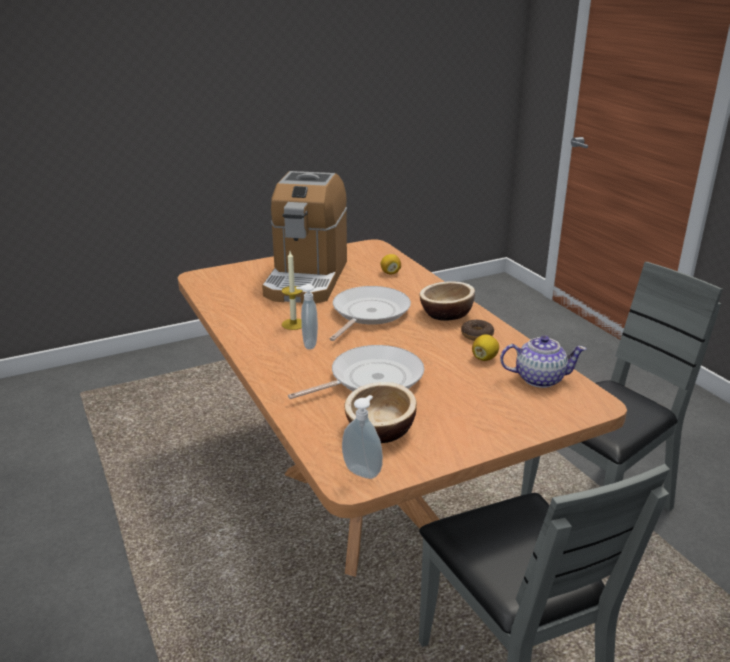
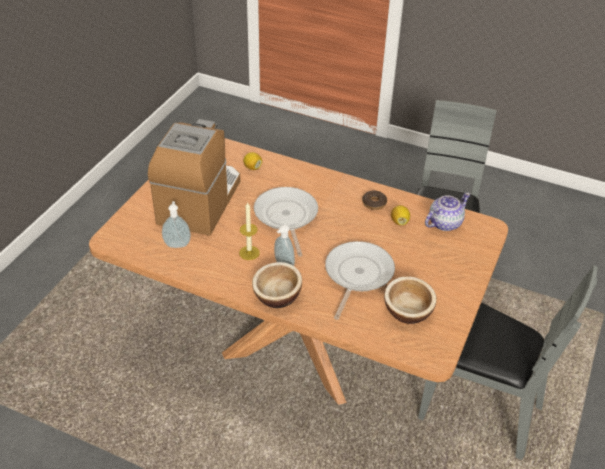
camera: 40 degrees left, 15 degrees up
(307, 278) = (199, 201): coffee machine -> coffee machine turned 135 degrees counterclockwise
(363, 471) = (432, 346): soap dispenser -> soap dispenser (177, 244)
(446, 314) = (335, 192): bowl -> bowl (277, 296)

